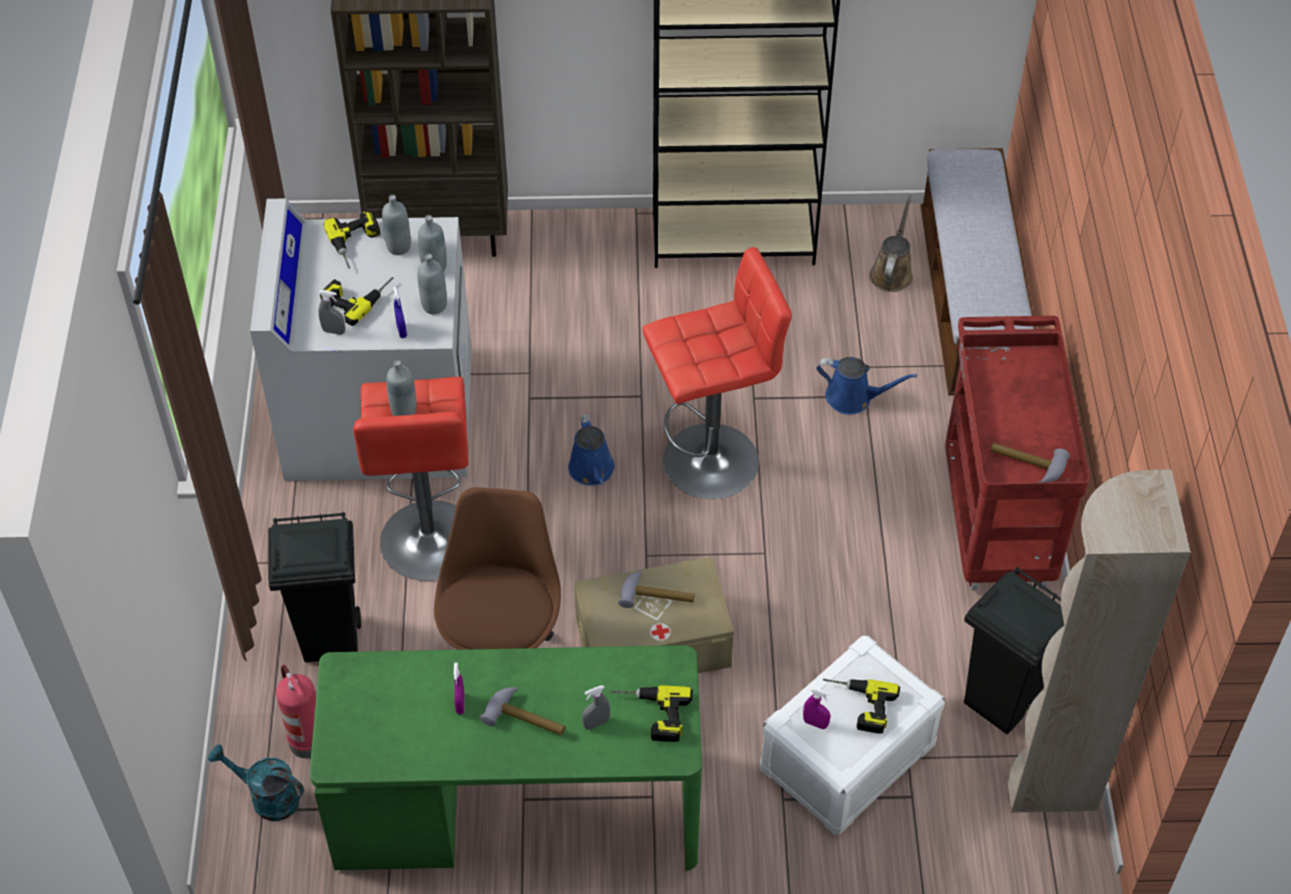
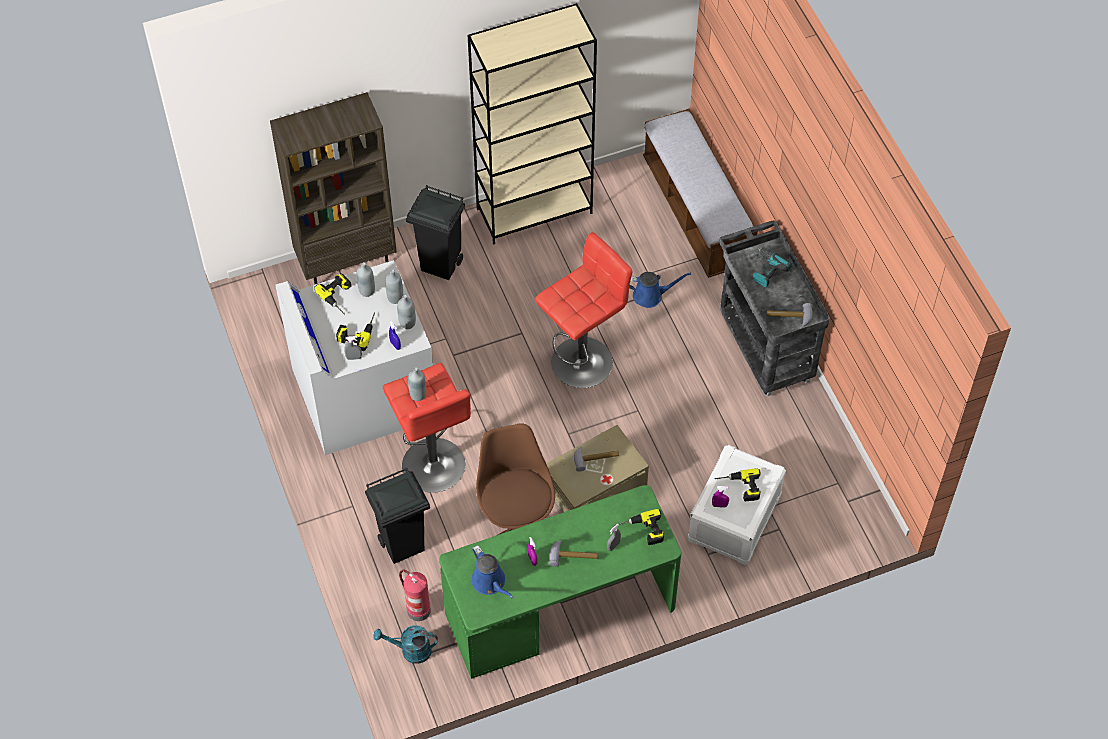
camera: 20 degrees left, 5 degrees up
(592, 471) = (513, 391): blue watering can -> blue watering can (490, 582)
(892, 272) = (641, 205): brown watering can -> none
(995, 517) = (763, 346): red cart -> black cart
(1001, 704) = (808, 459): black trash can -> black trash can (441, 265)
(1017, 386) = (766, 270): none -> power drill
(1049, 782) = (851, 496): beige bookcase -> none

